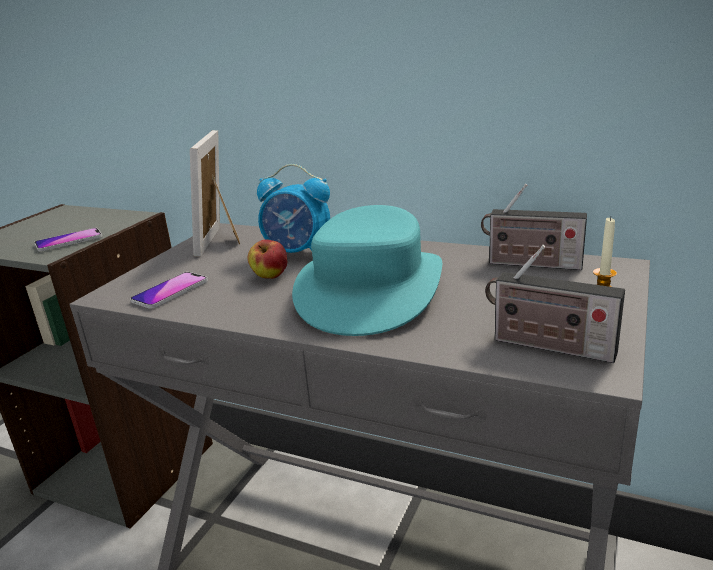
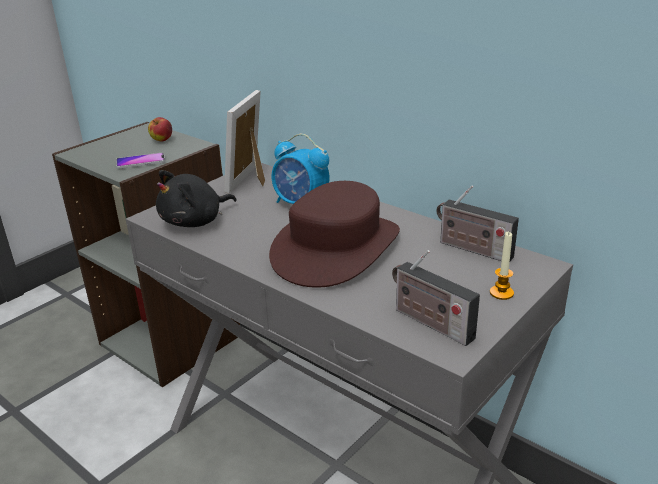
camera: 15 degrees right, 5 degrees up
(170, 291) = (195, 221): phone -> black plush toy
(270, 277) = (270, 222): apple -> apple (161, 140)
(370, 289) = (335, 248): turquoise hat -> brown hat

